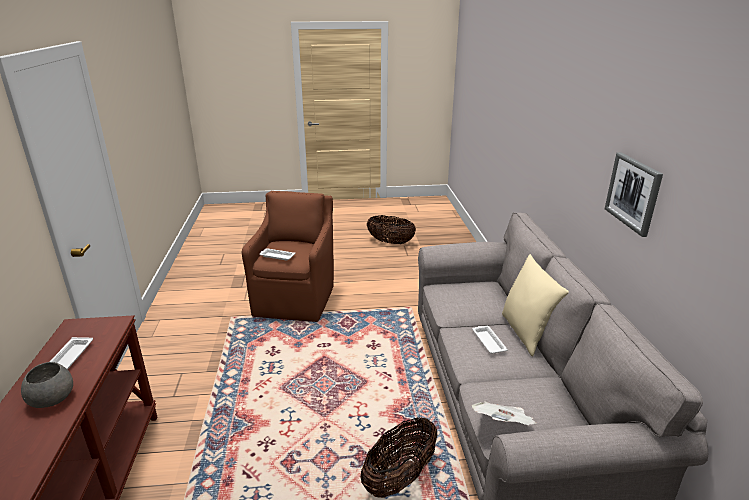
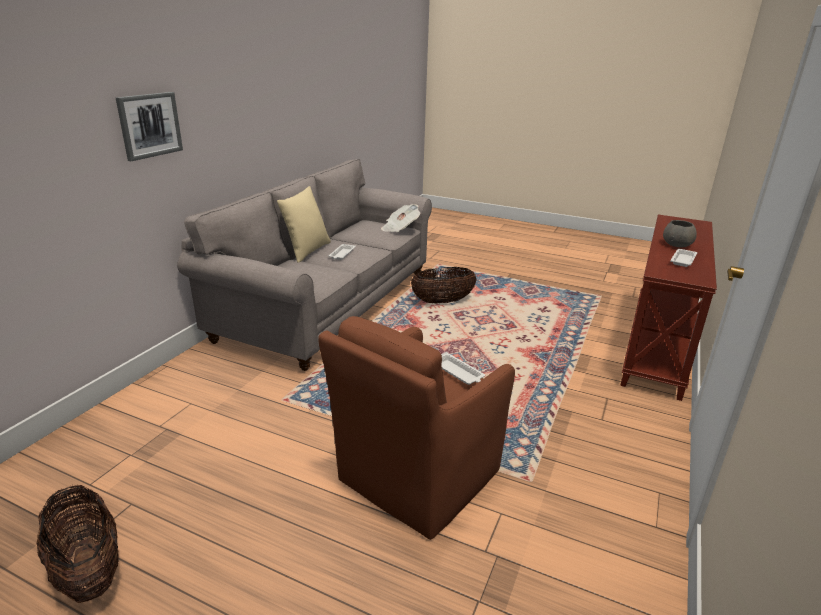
camera: 150 degrees left, 0 degrees up
(633, 193) = (269, 106): picture -> picture (149, 125)

